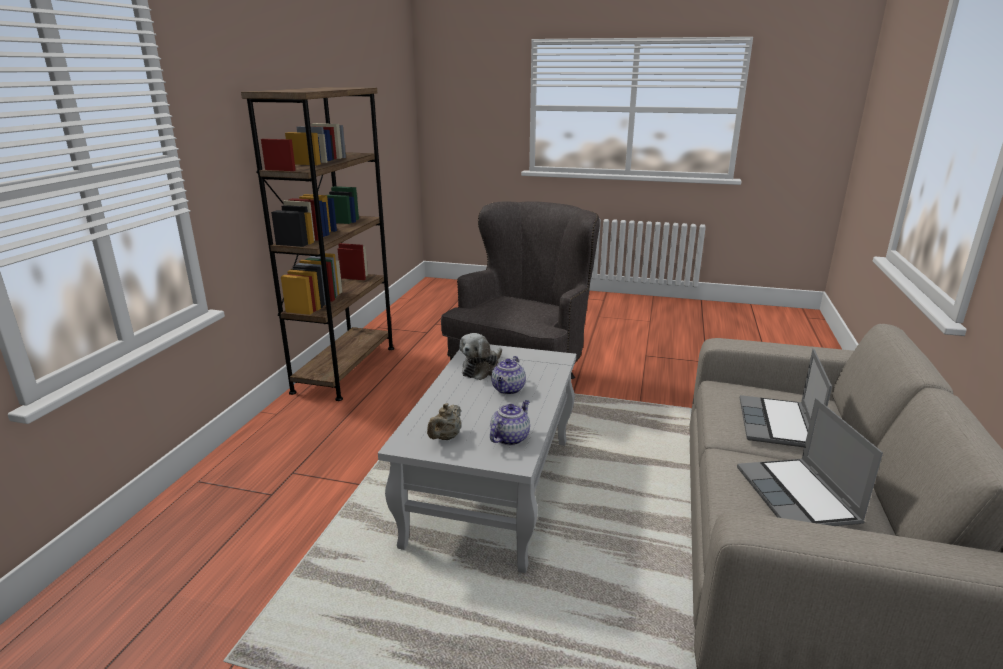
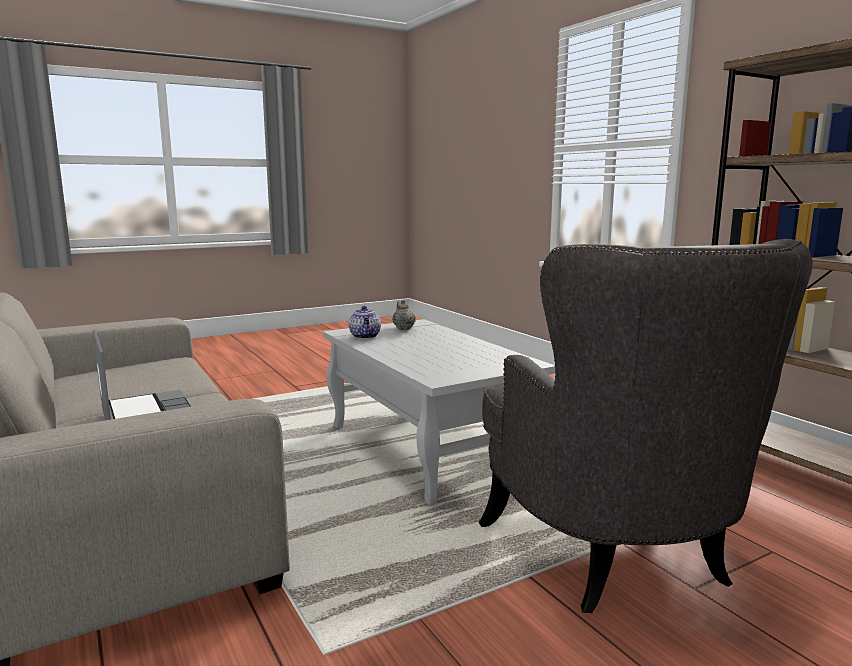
camera: 135 degrees right, 10 degrees down
(481, 369) = (479, 355): plush toy -> none
(508, 390) = (424, 351): teapot -> none
(798, 496) = (128, 379): laptop -> none

